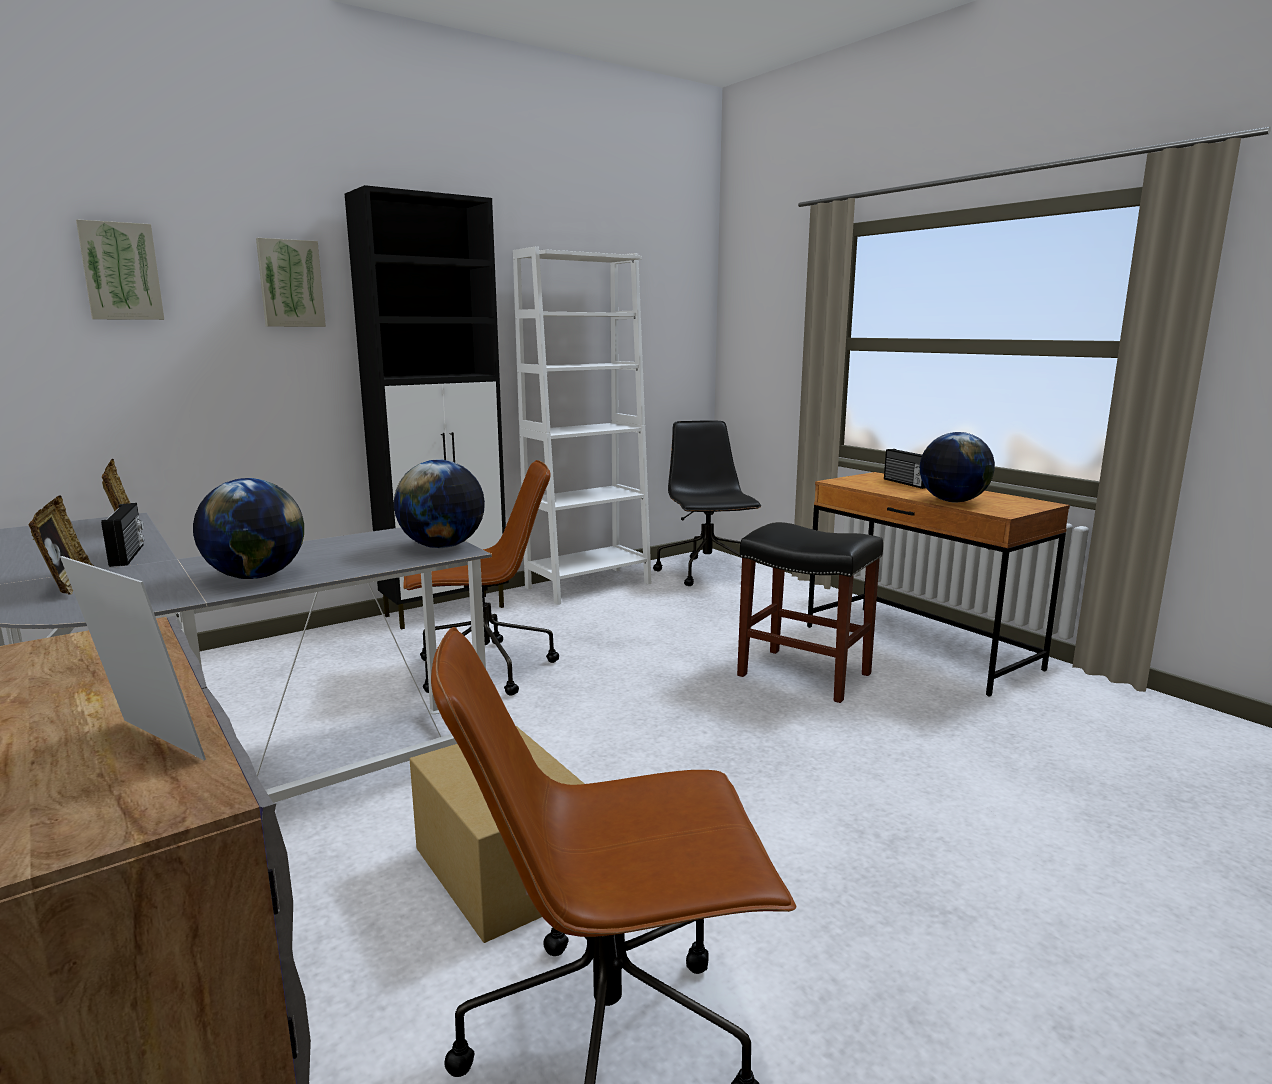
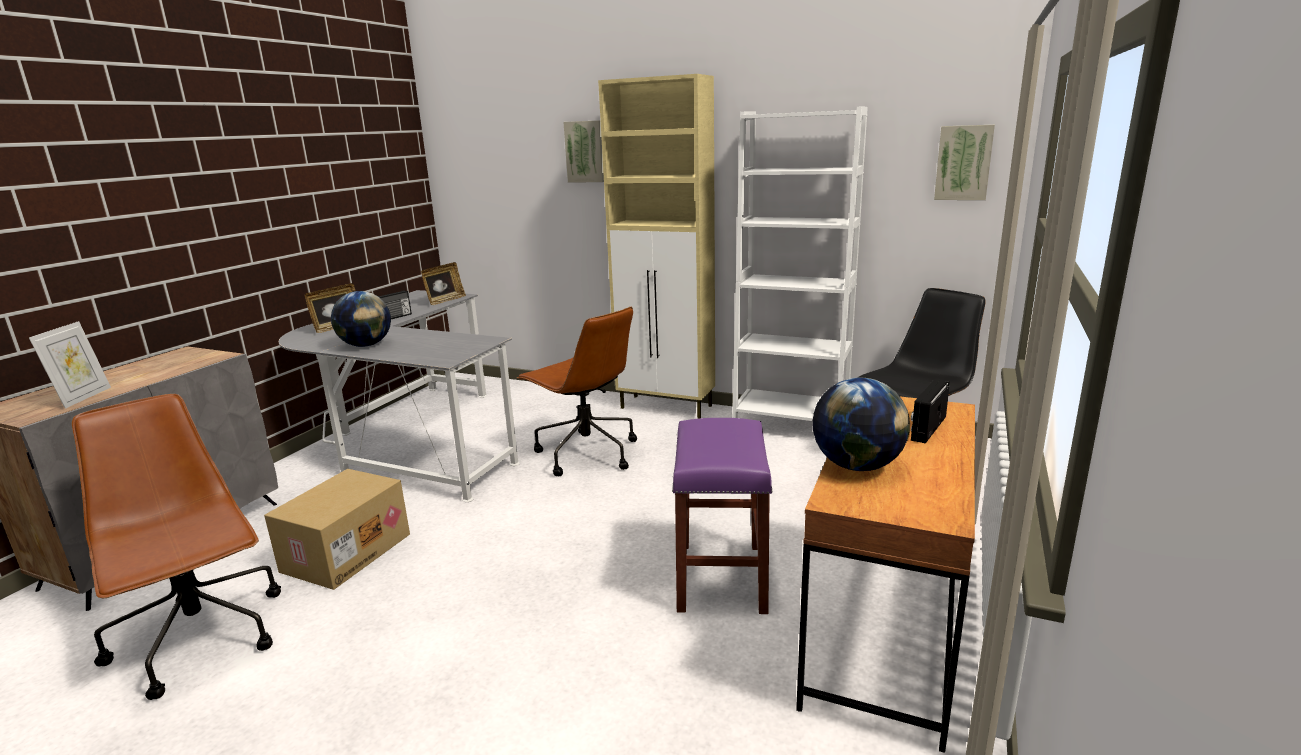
camera: 60 degrees right, 5 degrees up
(121, 271) = (500, 149): picture -> picture (963, 163)
(442, 546) = (454, 355): globe -> none
(447, 611) = (667, 407): black cabinet -> beige cabinet
(802, 674) = (720, 576): black stool -> purple stool

